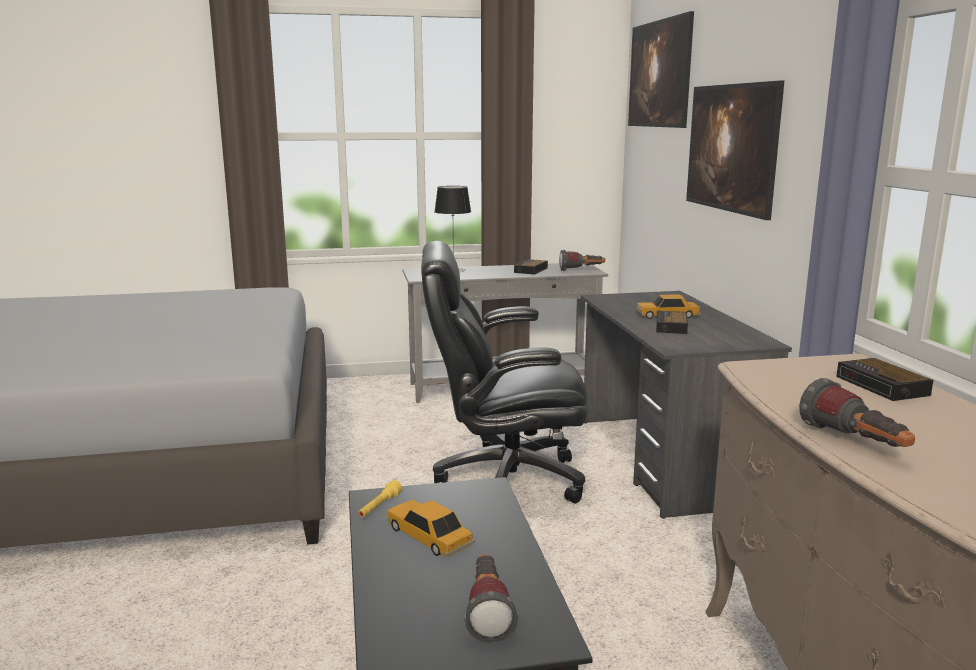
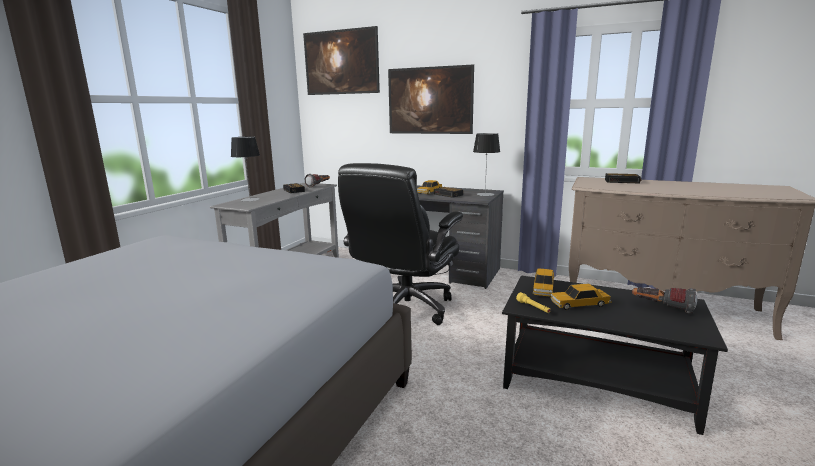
camera: 55 degrees left, 0 degrees up
(465, 501) = (543, 288): none -> toy car
(724, 343) = (485, 194): none -> table lamp
(855, 444) = (685, 192): flashlight -> none

